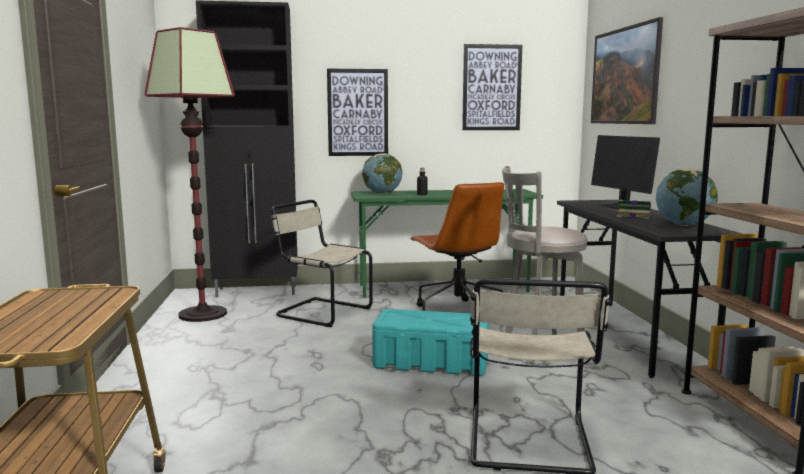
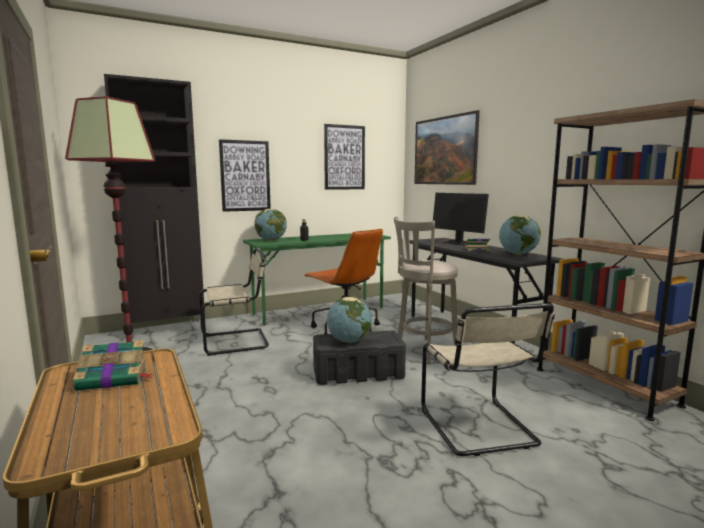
camera: 20 degrees left, 0 degrees up
(66, 303) = (114, 378): none -> book
(321, 312) = (237, 341): beige chair -> beige chair turned 150 degrees clockwise
(417, 319) = (349, 341): none -> globe
(432, 362) = (359, 373): turquoise storage box -> black storage box

